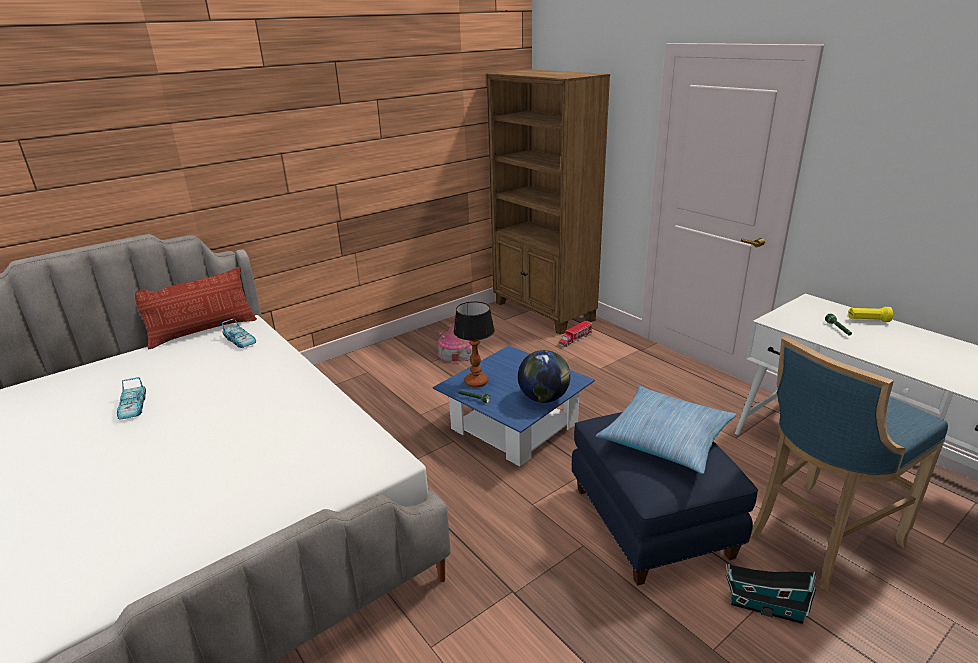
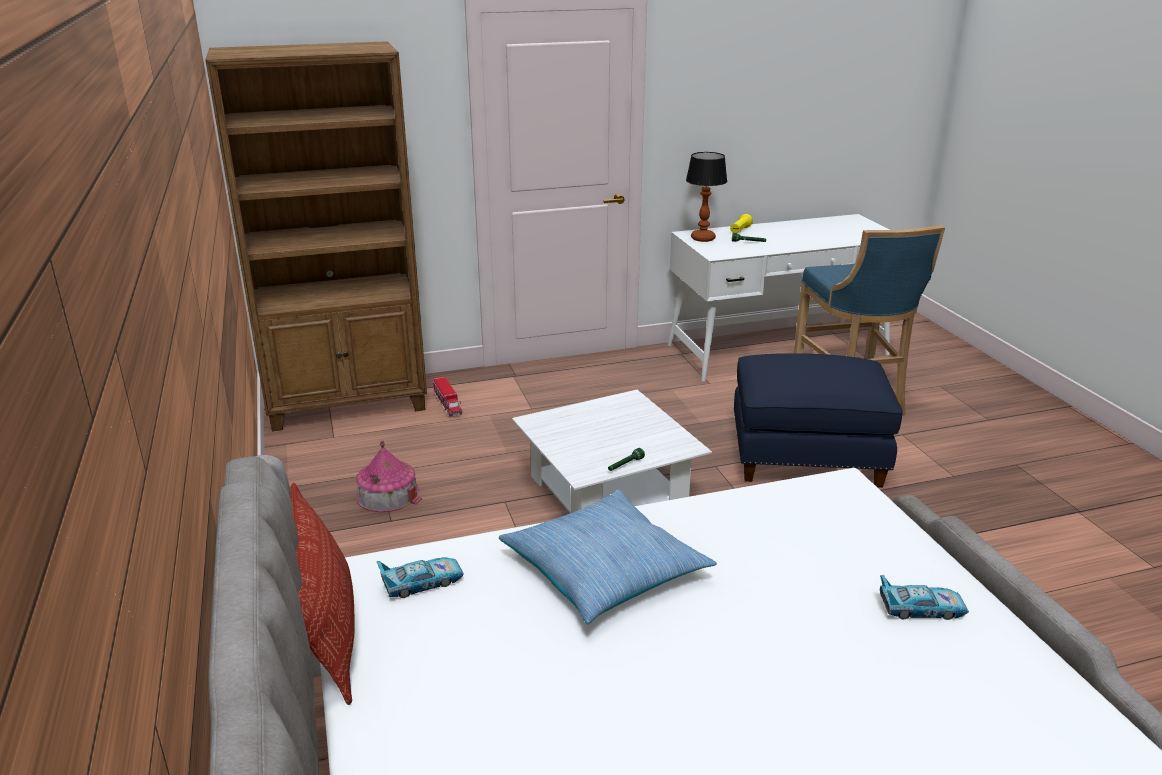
camera: 70 degrees left, 0 degrees up
(133, 407) = (597, 707): toy car -> toy car (921, 609)
(476, 382) = (588, 456): table lamp -> table lamp (703, 238)
(514, 426) = (607, 490): blue coffee table -> white coffee table
(544, 398) = (655, 424): globe -> none
(665, 438) = (815, 366): pillow -> pillow (605, 569)
(763, 606) = (915, 442): toy house -> none

